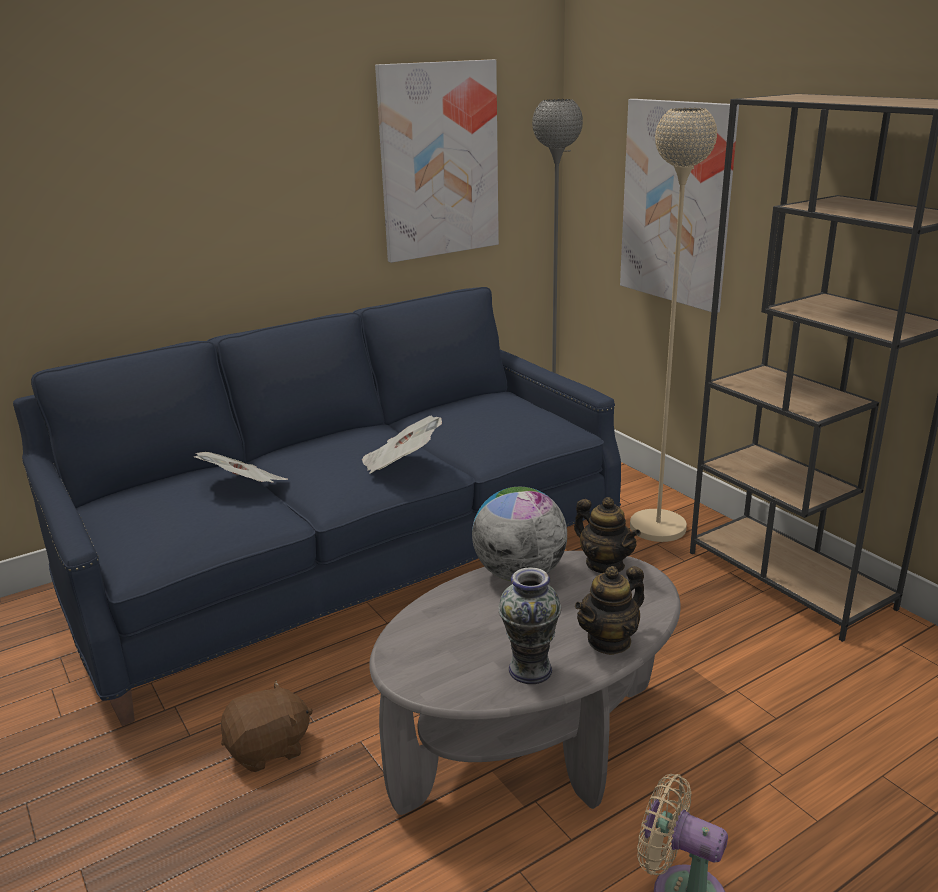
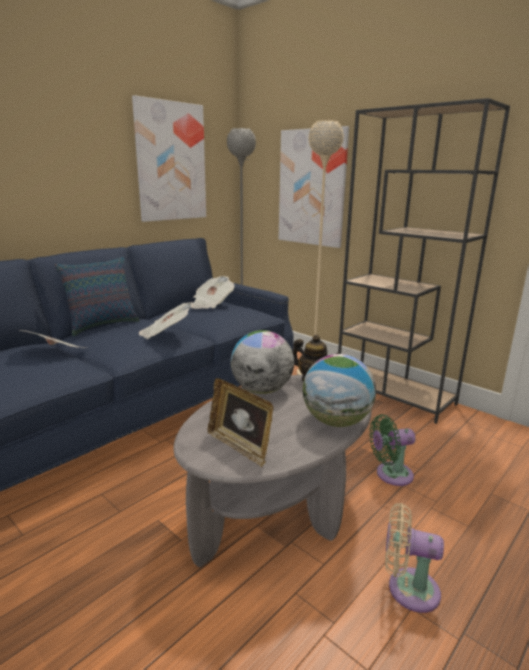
camera: 15 degrees left, 5 degrees down
(269, 748) = (88, 535): brown plush toy -> none
(316, 439) = (103, 326): none -> blue pillow
(457, 664) = (240, 446): none -> picture frame
(488, 405) = (211, 304): none -> newspaper
(531, 669) = (292, 444): vase -> none
(609, 641) = (336, 421): teapot -> globe
(724, 721) = (390, 474): none -> green fan

